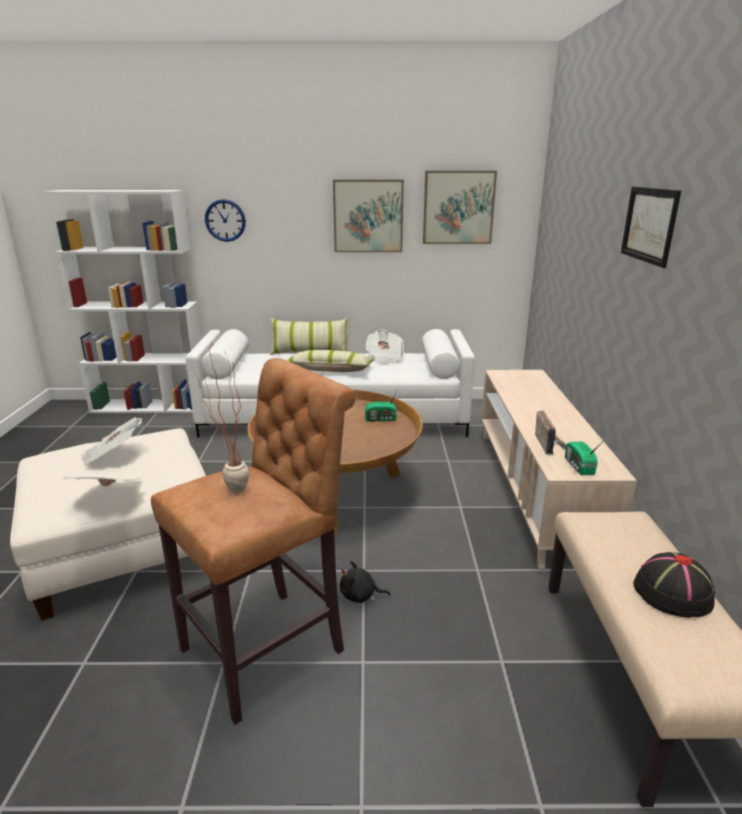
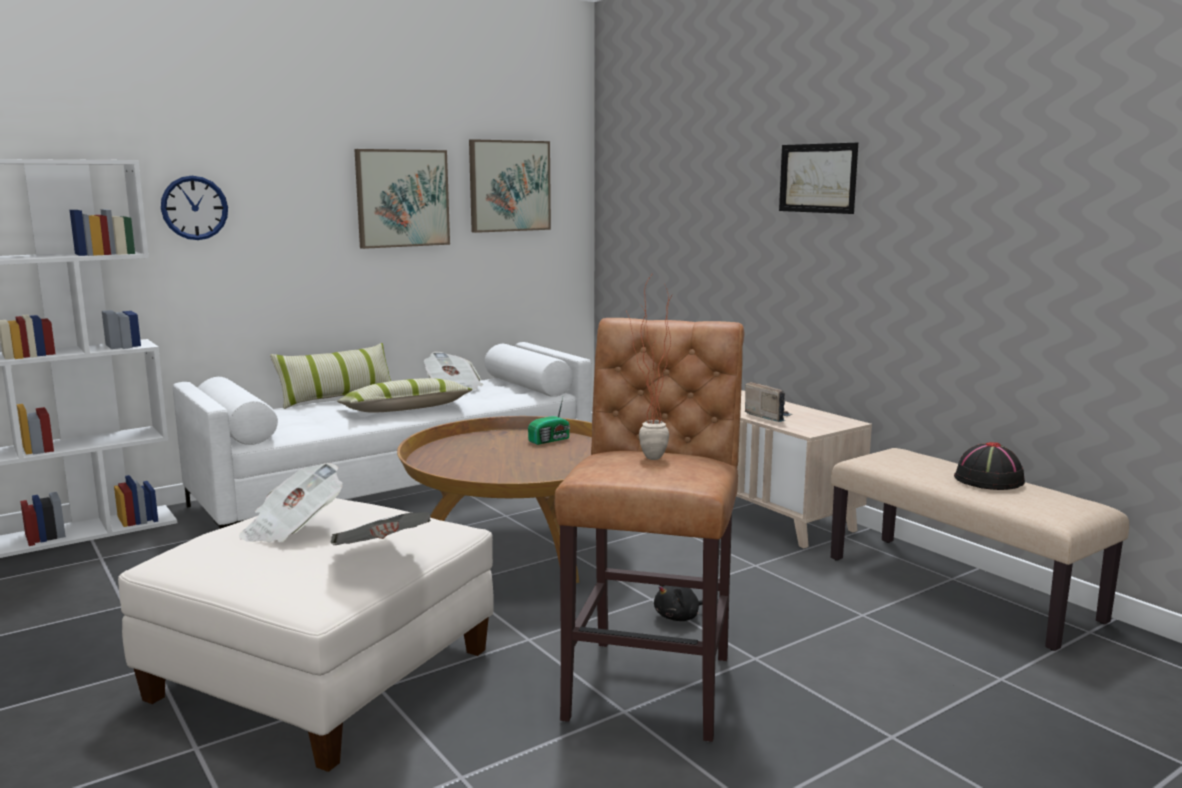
camera: 35 degrees left, 10 degrees down
(578, 466) = (817, 424): radio -> none

